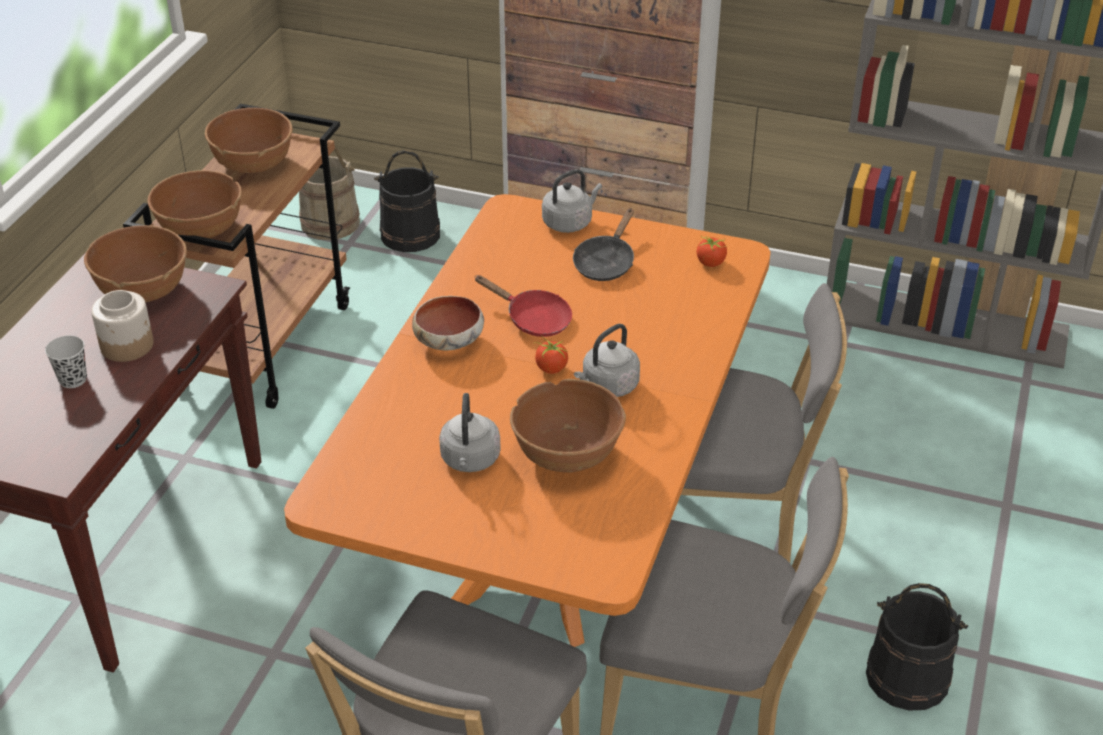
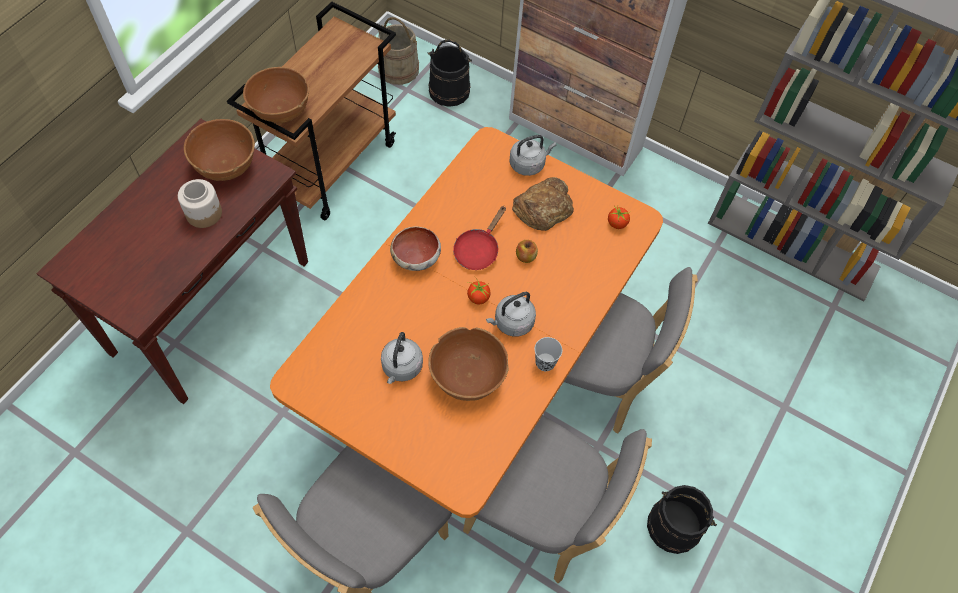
camera: 10 degrees right, 20 degrees up
(73, 380) = (163, 236): black cup -> black cup (545, 363)
(253, 163) = (330, 55): brown bowl -> none
(533, 319) = (478, 250): red frying pan -> red frying pan turned 75 degrees clockwise
(601, 315) = (525, 257): none -> apple
(606, 262) = (543, 207): black frying pan -> bread

